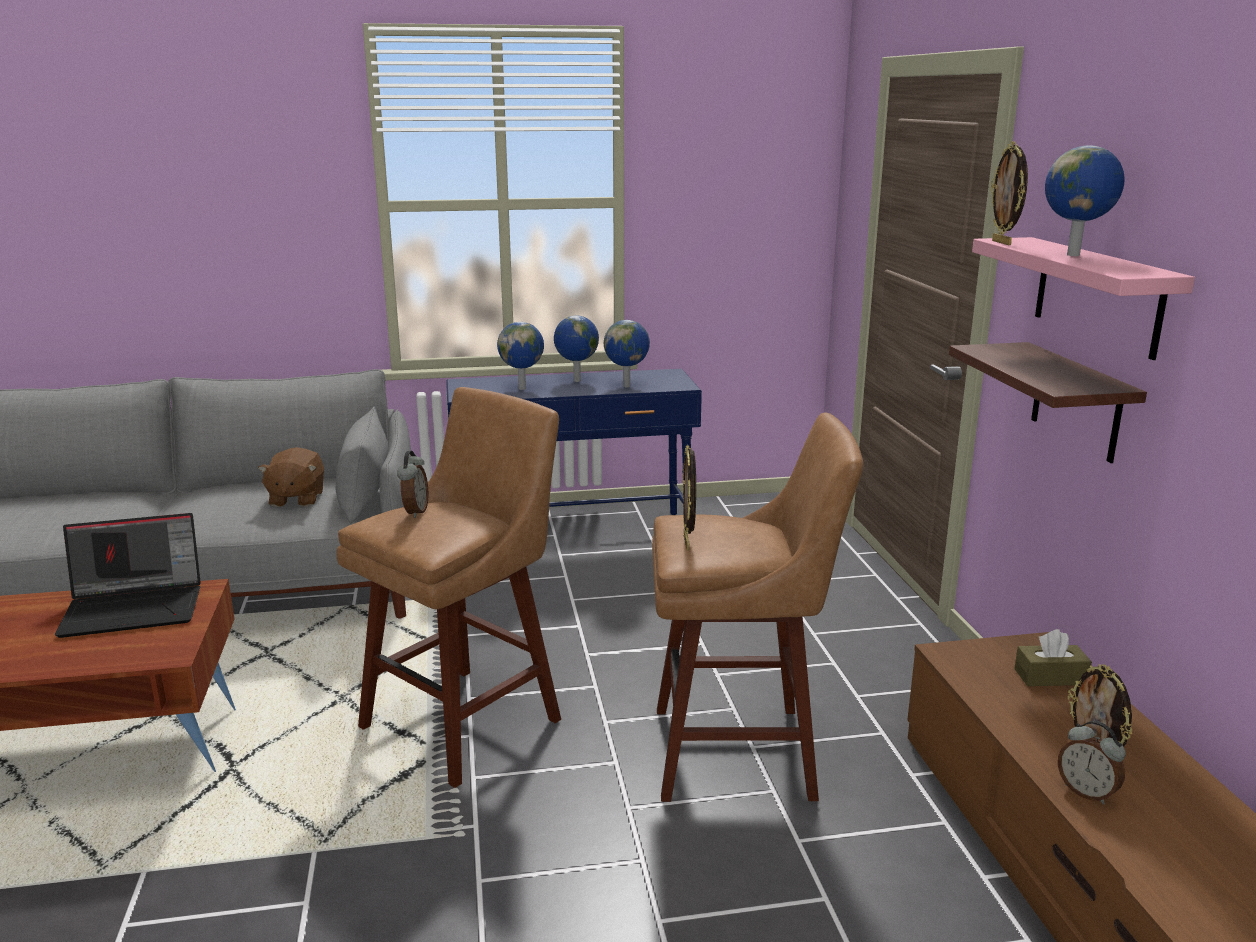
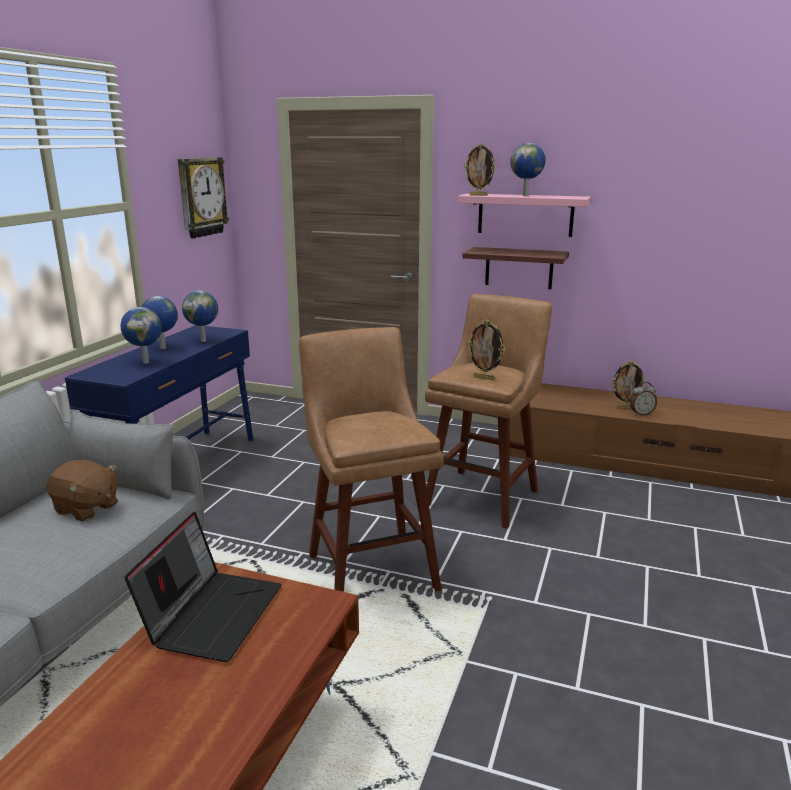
camera: 60 degrees left, 0 degrees up
(414, 512) = (354, 425): alarm clock -> none
(768, 200) = (201, 197): none -> wall clock
(1050, 677) = (558, 392): brown tissue box -> none

